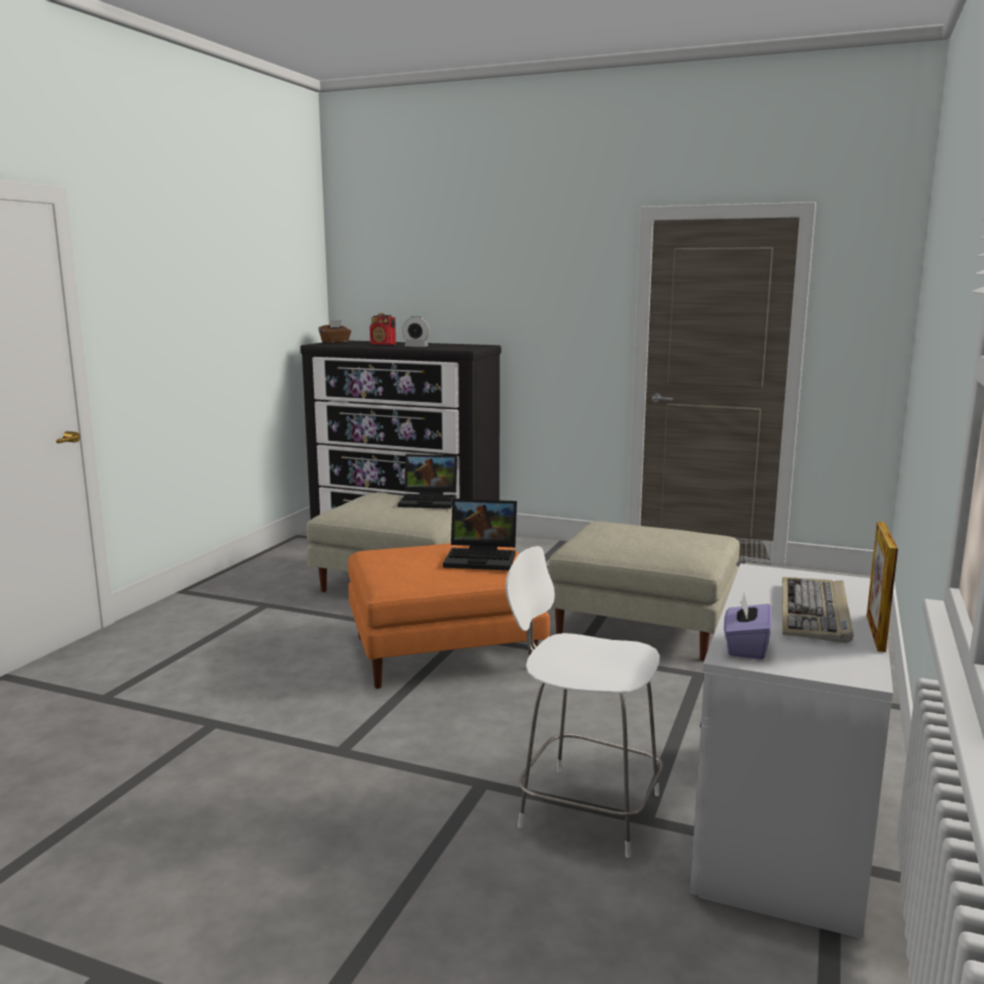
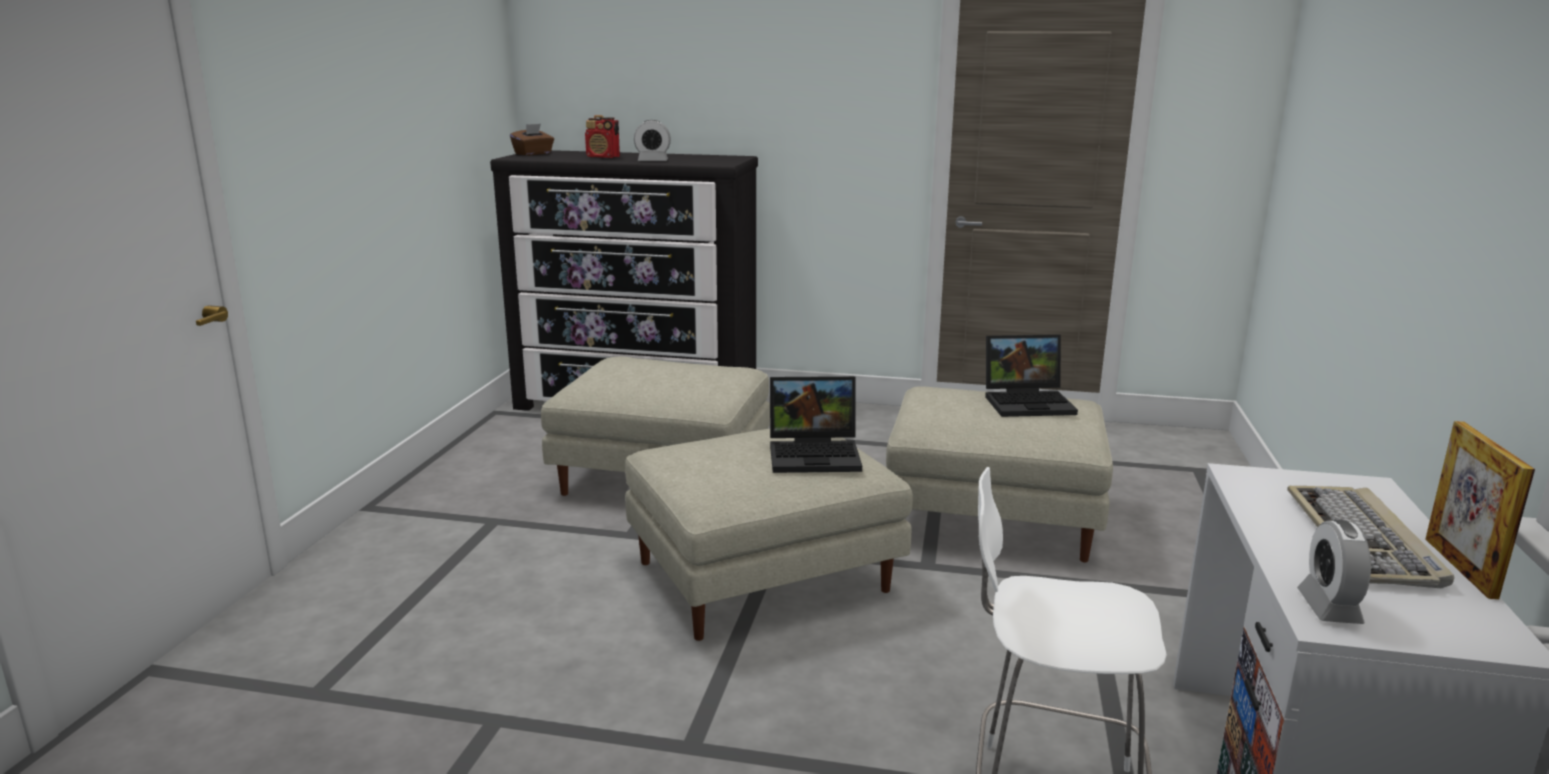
camera: 10 degrees left, 5 degrees up
(430, 501) = (697, 368): laptop -> laptop (1029, 402)
(446, 651) = (765, 575): orange ottoman -> beige ottoman
(745, 647) = (1329, 607): purple tissue box -> alarm clock

